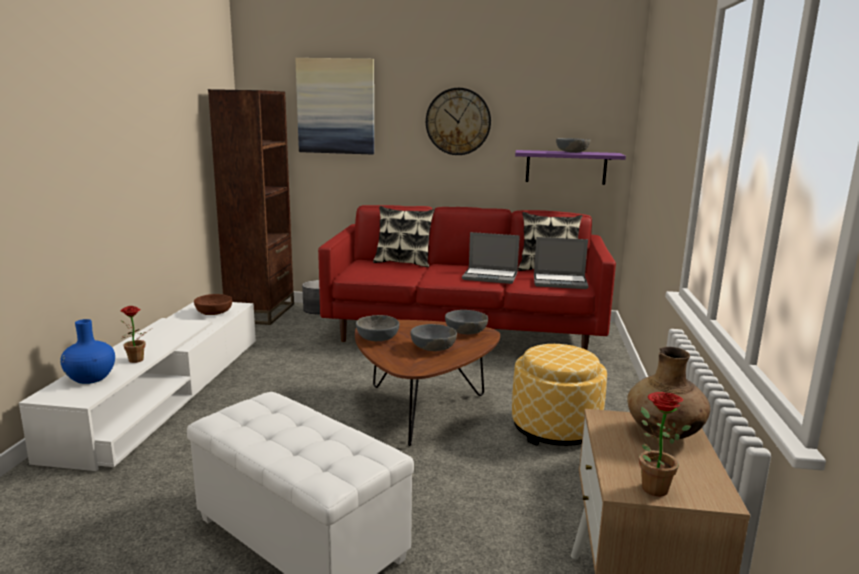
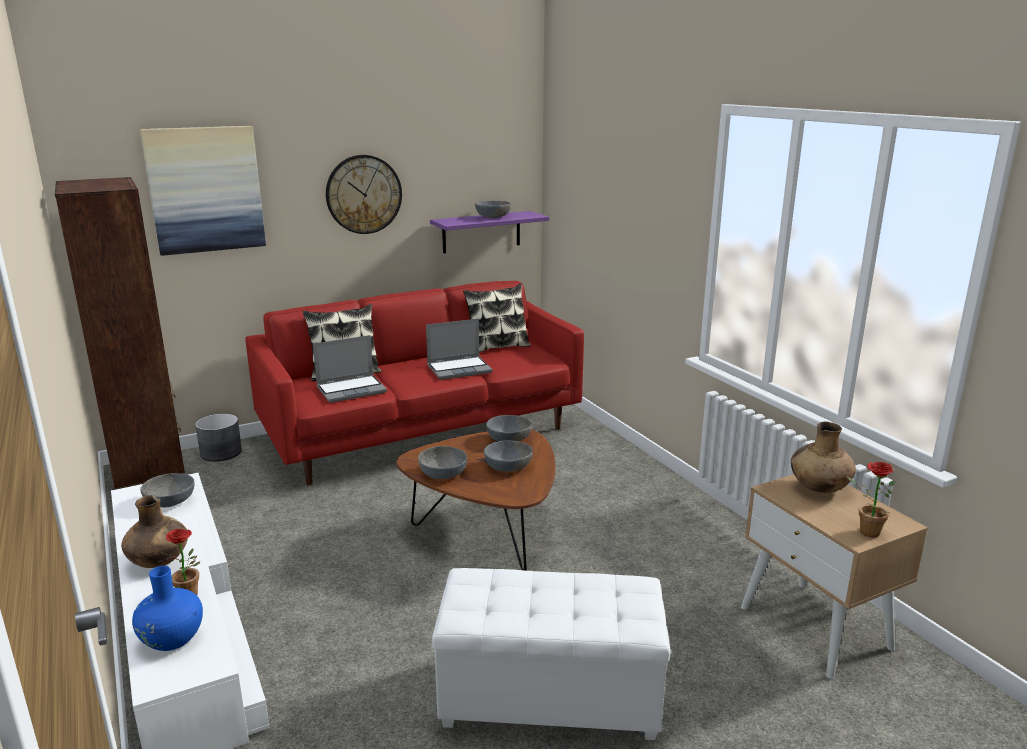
camera: 35 degrees left, 5 degrees up
(153, 339) = (159, 562): none -> brown vase
(213, 313) = (170, 502): brown bowl -> grey bowl
(555, 428) = (614, 507): ottoman -> none
(560, 282) = (529, 359): laptop -> laptop (352, 390)

